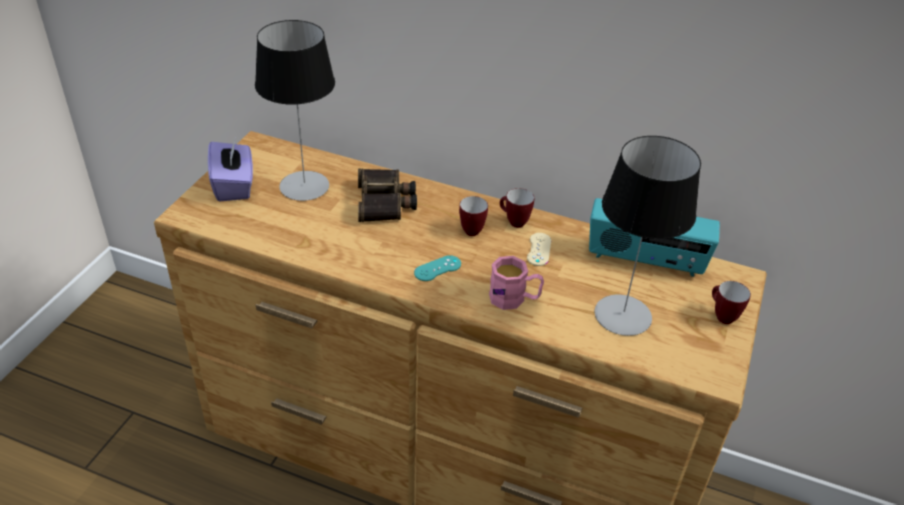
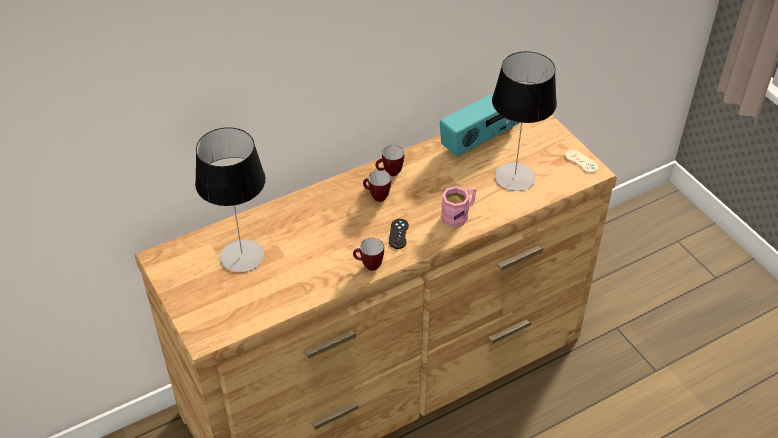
camera: 50 degrees left, 5 degrees up
(234, 185) = (199, 295): purple tissue box -> none
(385, 202) = (305, 223): binoculars -> none
(437, 268) = (398, 234): turquoise game controller -> black game controller
(539, 249) = (426, 177): beige game controller -> beige game controller (581, 161)
(721, 316) = (551, 138): mug -> mug (368, 266)

